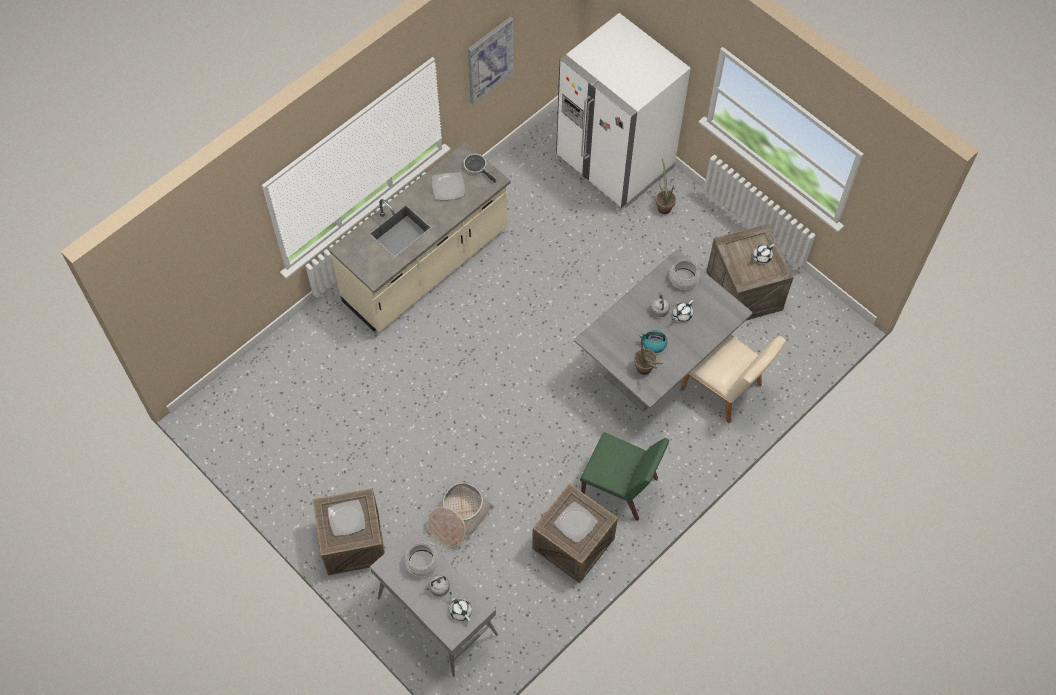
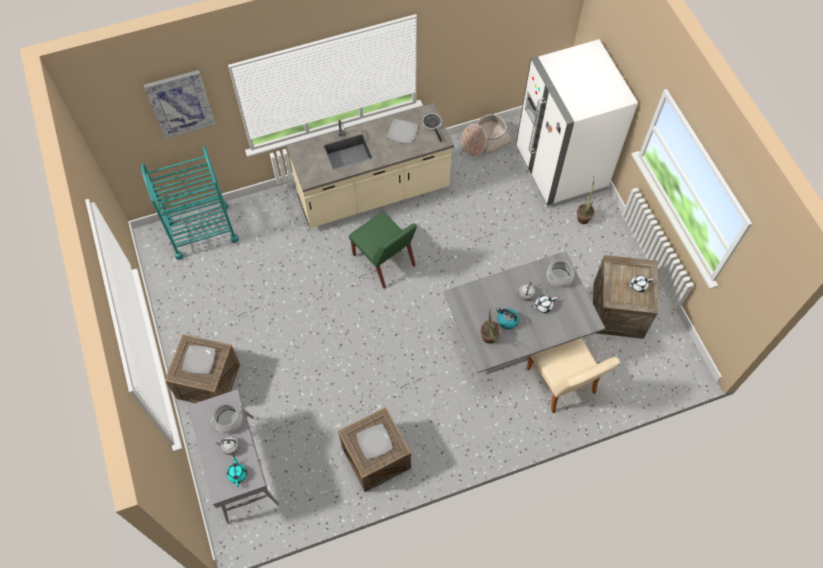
camera: 25 degrees right, 0 degrees up
(254, 384) = (202, 231): none -> turquoise cart
(458, 518) = (297, 397): basket -> basket (484, 141)
(460, 610) = (237, 473): white teapot -> turquoise teapot
(489, 60) = (474, 40): picture -> picture (180, 103)
(620, 487) = (437, 428): green chair -> green chair (384, 261)

